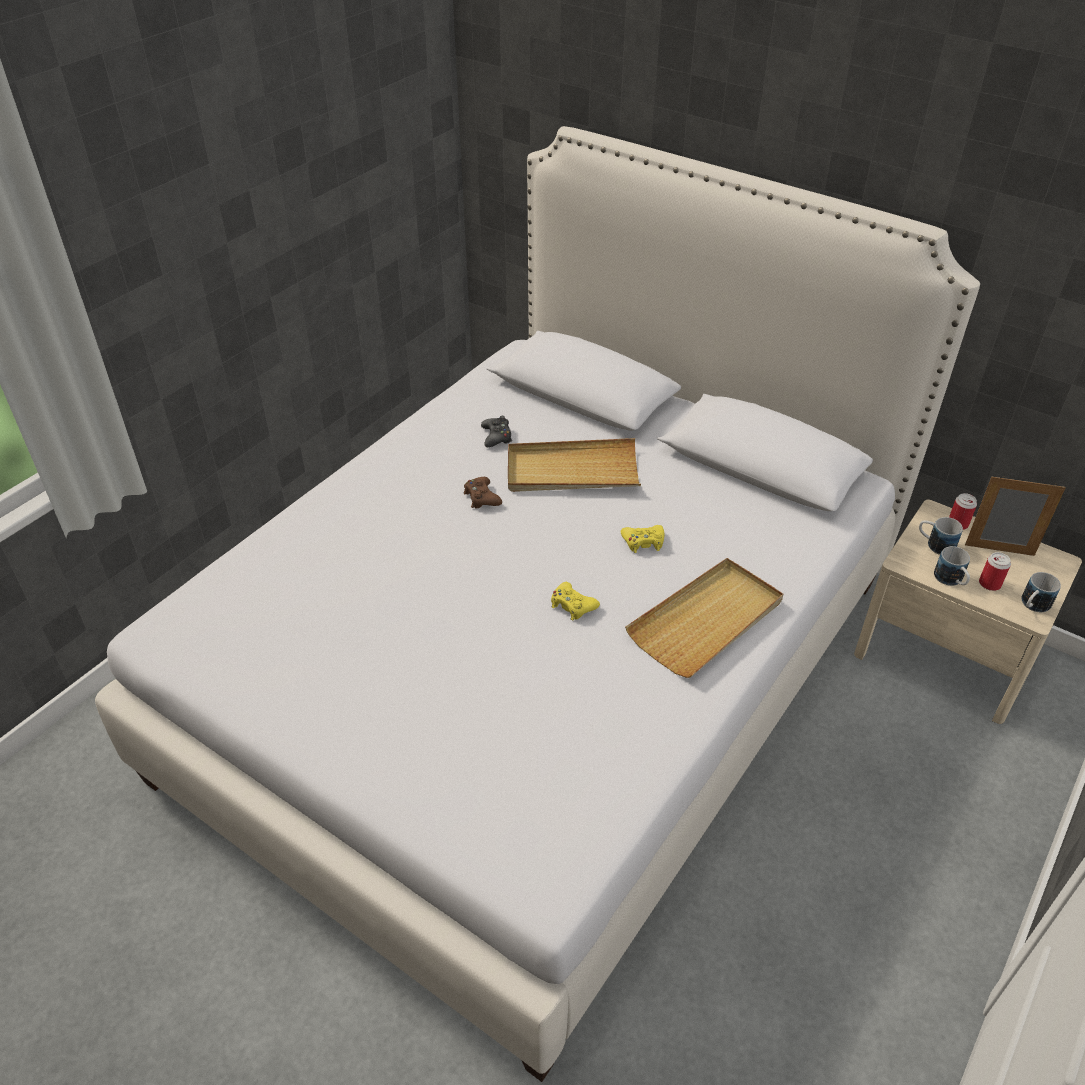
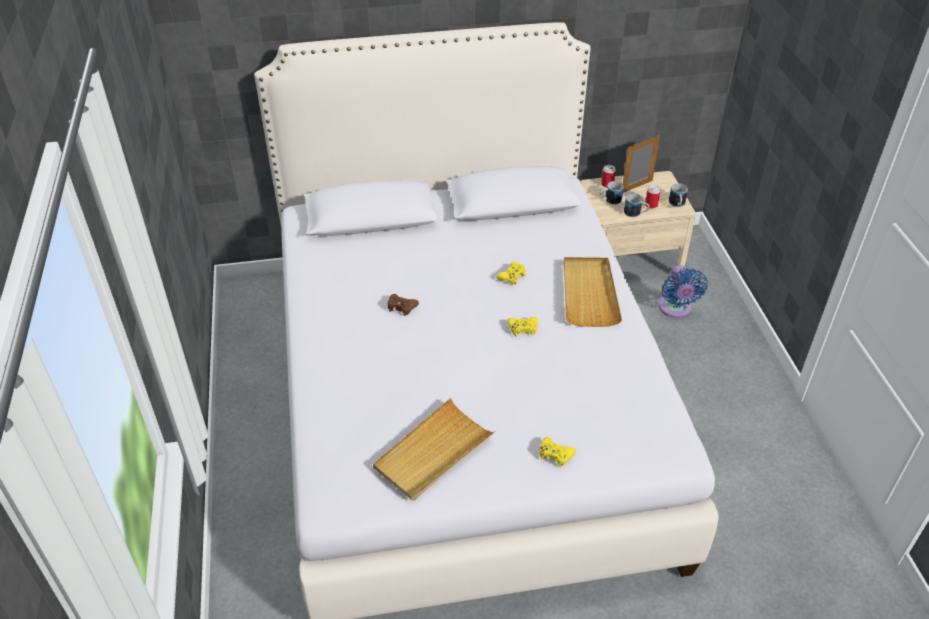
camera: 45 degrees left, 0 degrees up
(408, 764) = (555, 455): none -> yellow game controller
(496, 436) = (360, 270): black game controller -> none
(572, 471) = (427, 263): beige tray -> beige tray (433, 452)
(938, 756) = (675, 309): none -> blue fan

